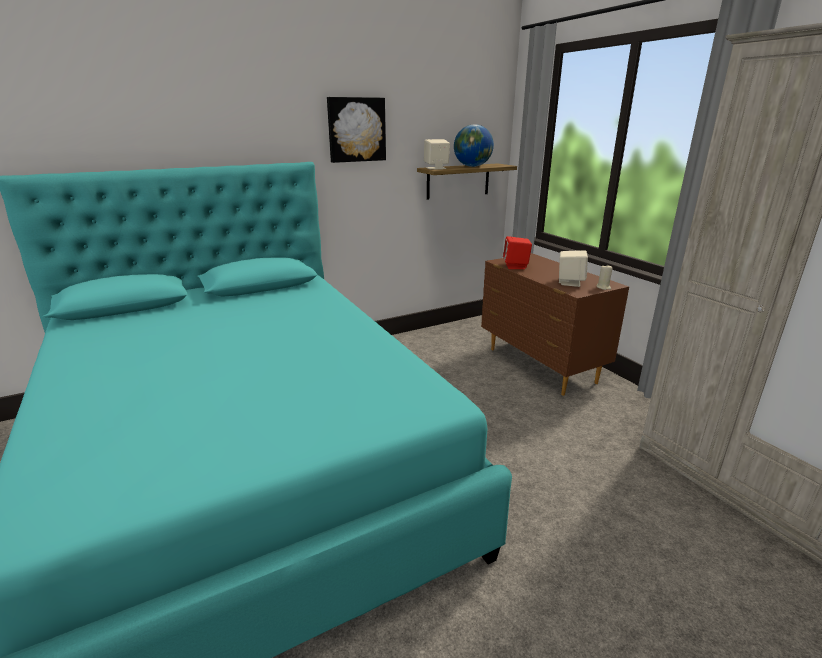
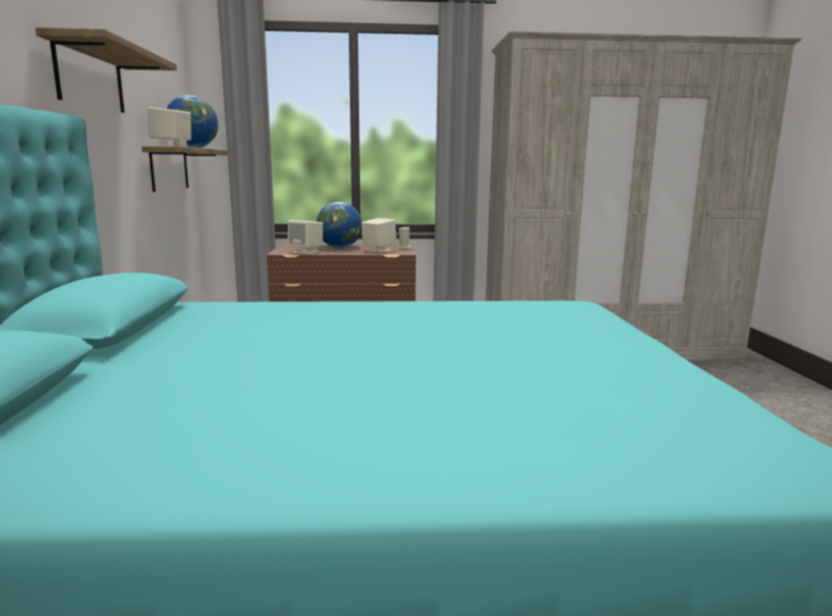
camera: 65 degrees left, 10 degrees down
(356, 130) = (90, 77): picture -> shelf
(515, 266) = (306, 252): red speaker -> beige speaker
(557, 269) = (340, 247): none -> globe

